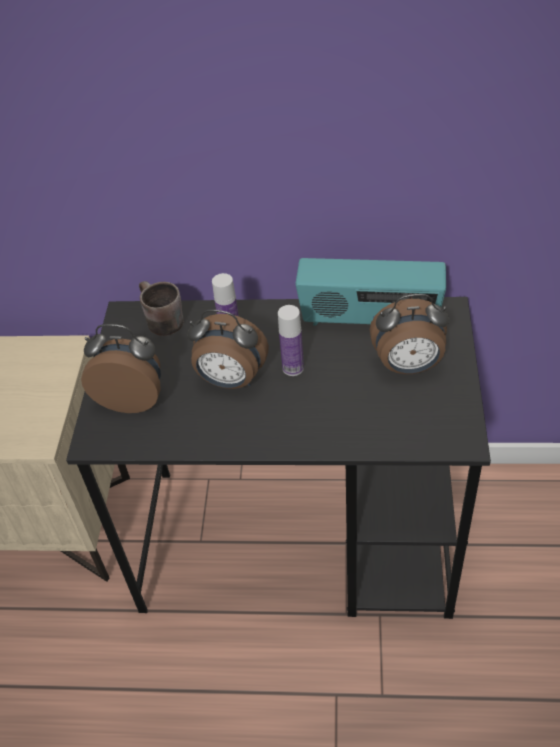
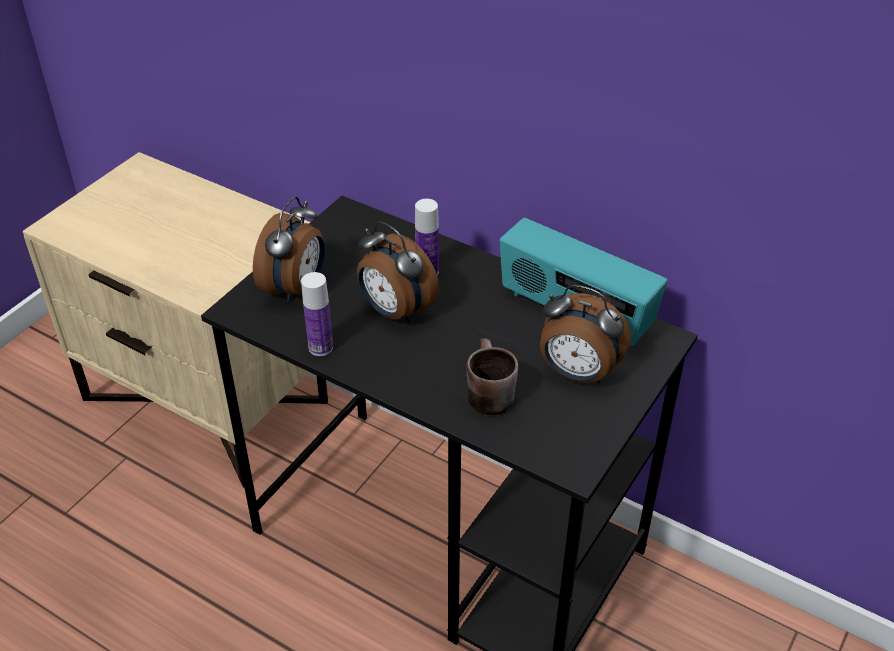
camera: 25 degrees right, 5 degrees down
(132, 398) = (296, 288): alarm clock -> alarm clock turned 75 degrees clockwise
(159, 321) = (372, 231): brown mug -> brown mug (485, 392)
(293, 368) = (462, 325): bottle -> bottle (320, 347)

